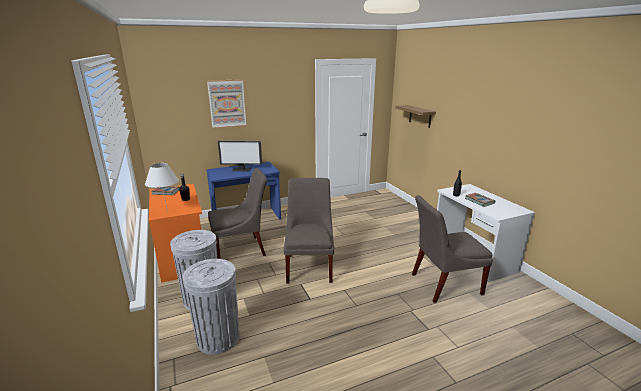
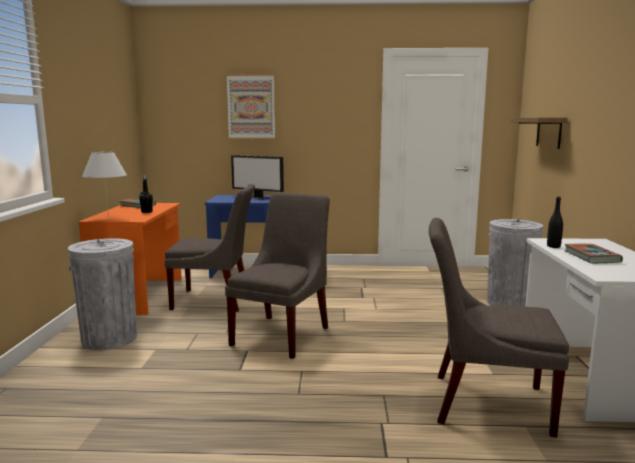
camera: 25 degrees right, 10 degrees down
(218, 338) = (76, 381): grey trash can -> grey trash can (509, 302)

